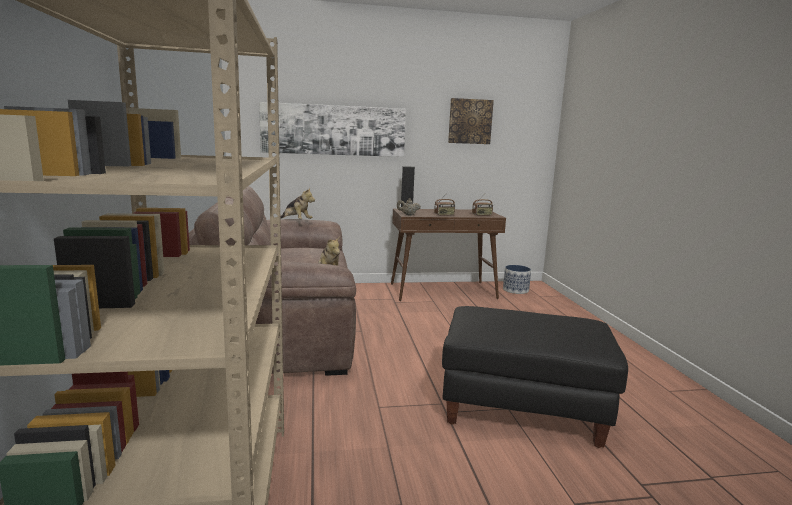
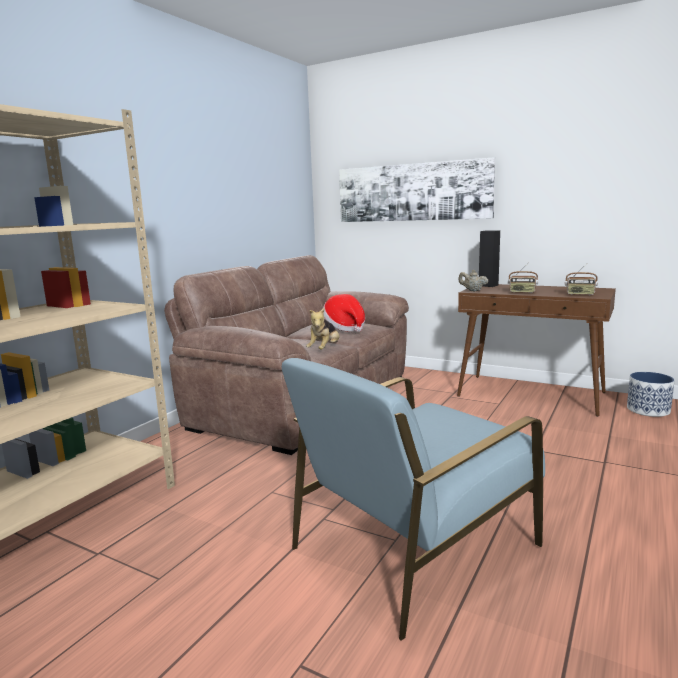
camera: 40 degrees right, 0 degrees up
(296, 221) = (355, 294): plush toy -> none
(314, 253) = (345, 328): none -> hat
(470, 121) = (589, 164): picture -> none
(522, 407) = (414, 544): black ottoman -> blue armchair

